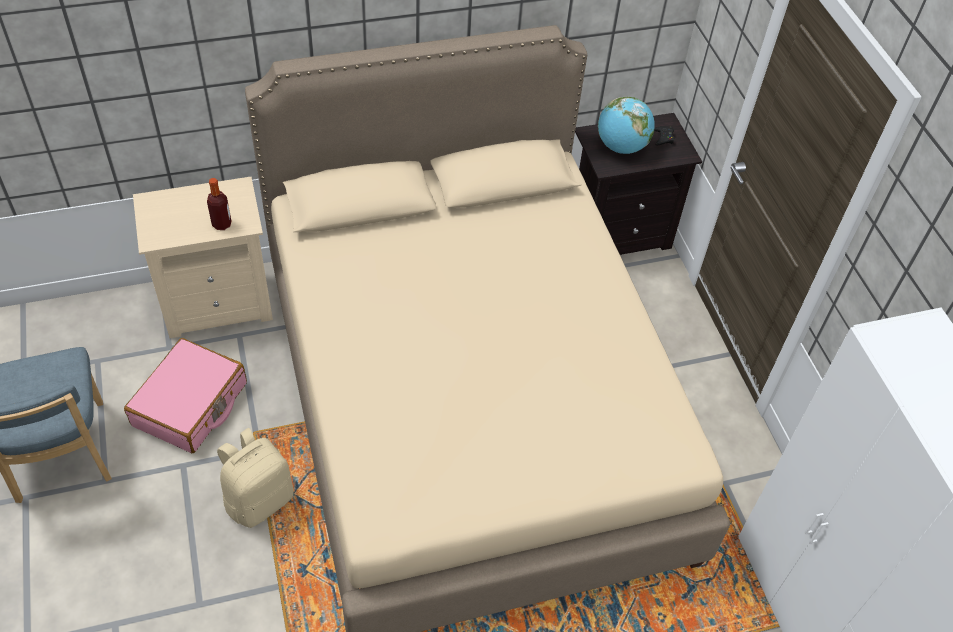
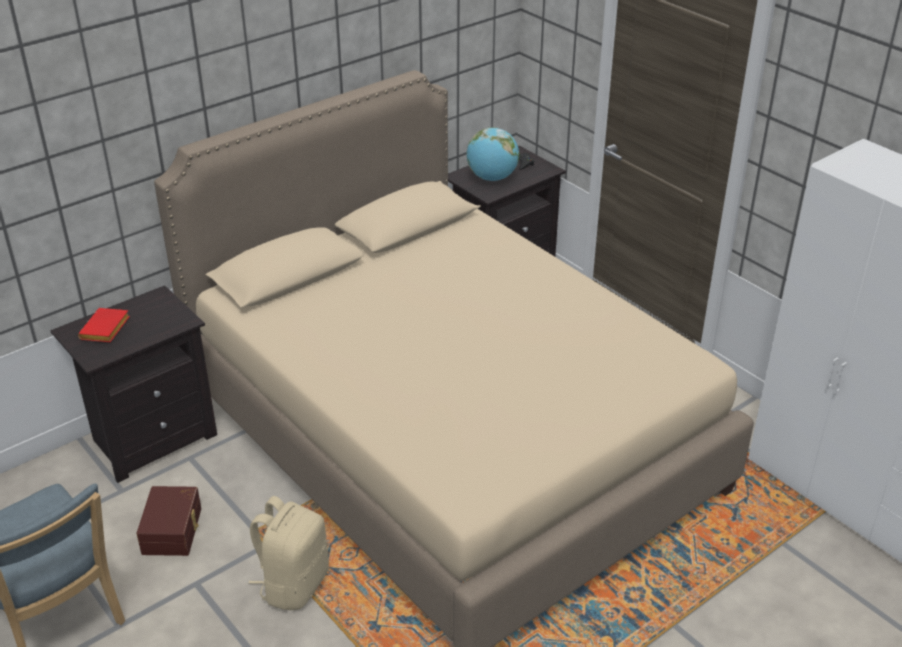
camera: 20 degrees left, 15 degrees down
(176, 211) = (106, 330): none -> red book
(190, 405) = (173, 530): pink suitcase -> brown storage box
(218, 302) = (152, 438): beige nightstand -> black nightstand
(222, 224) = (159, 327): bottle -> none

